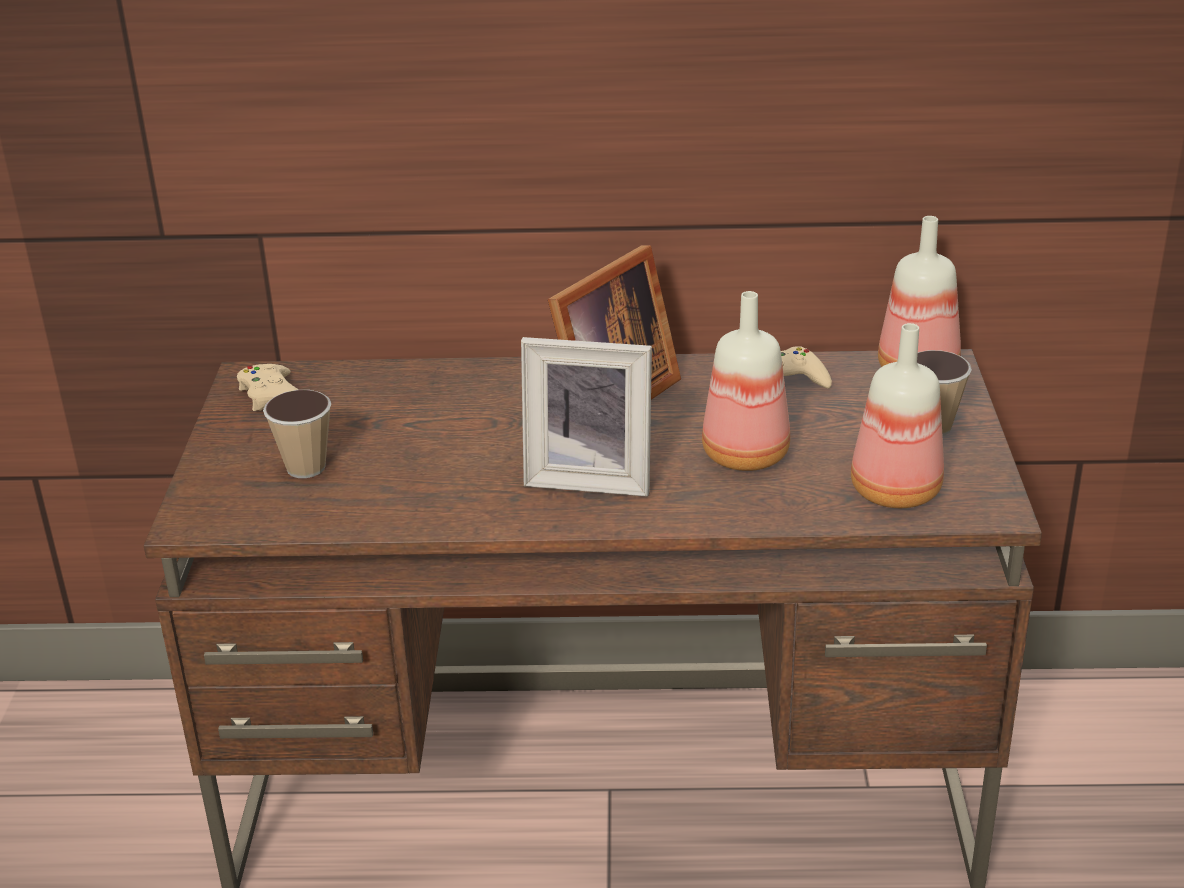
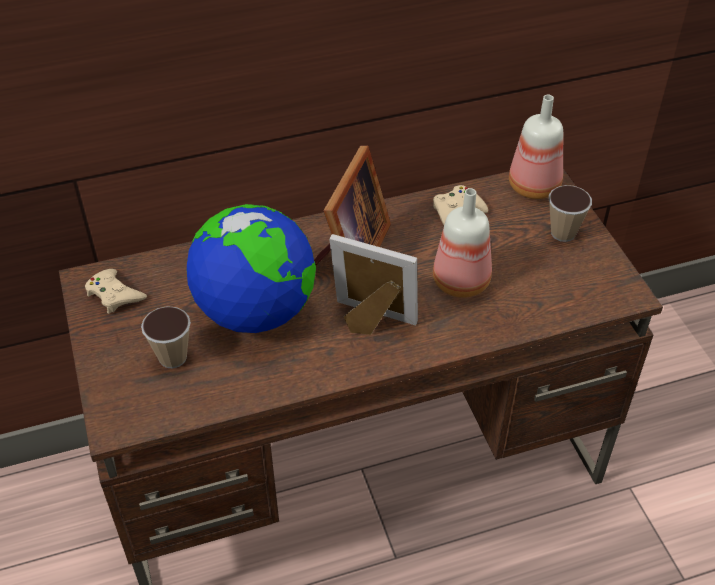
camera: 20 degrees left, 15 degrees up
(441, 440) = (256, 312): none -> globe
(590, 477) = (371, 322): picture frame -> picture frame turned 150 degrees counterclockwise
(892, 491) = (563, 293): bottle -> none

